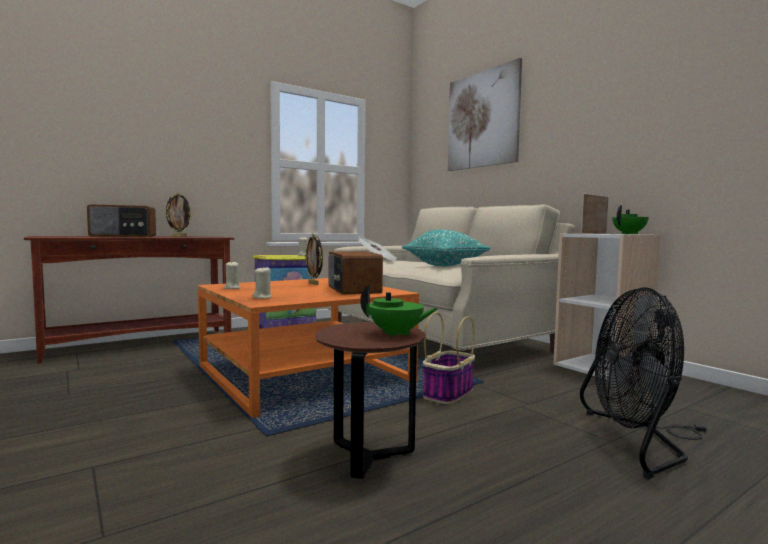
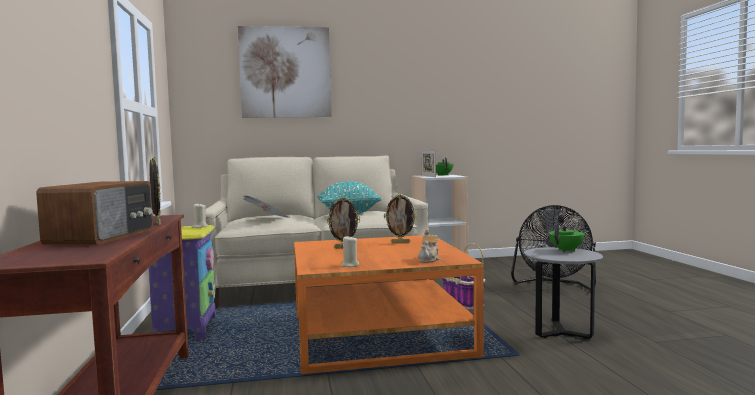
camera: 65 degrees left, 0 degrees up
(262, 297) = (429, 259): beige candle -> teapot
(353, 290) = (400, 242): radio -> picture frame
(368, 458) = (562, 333): brown side table -> grey side table

